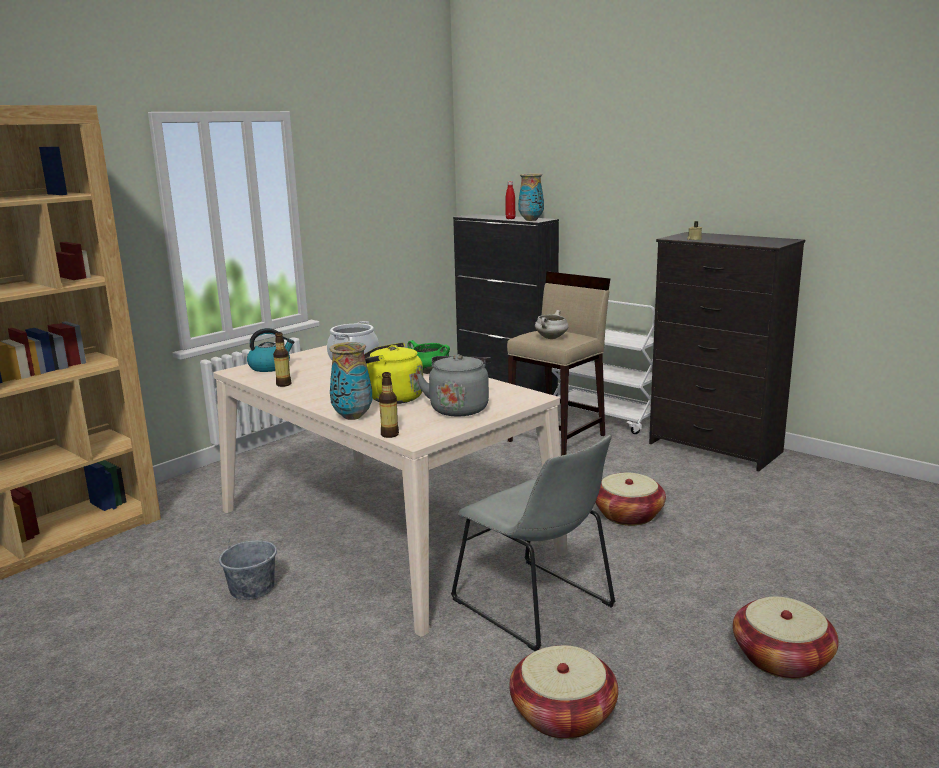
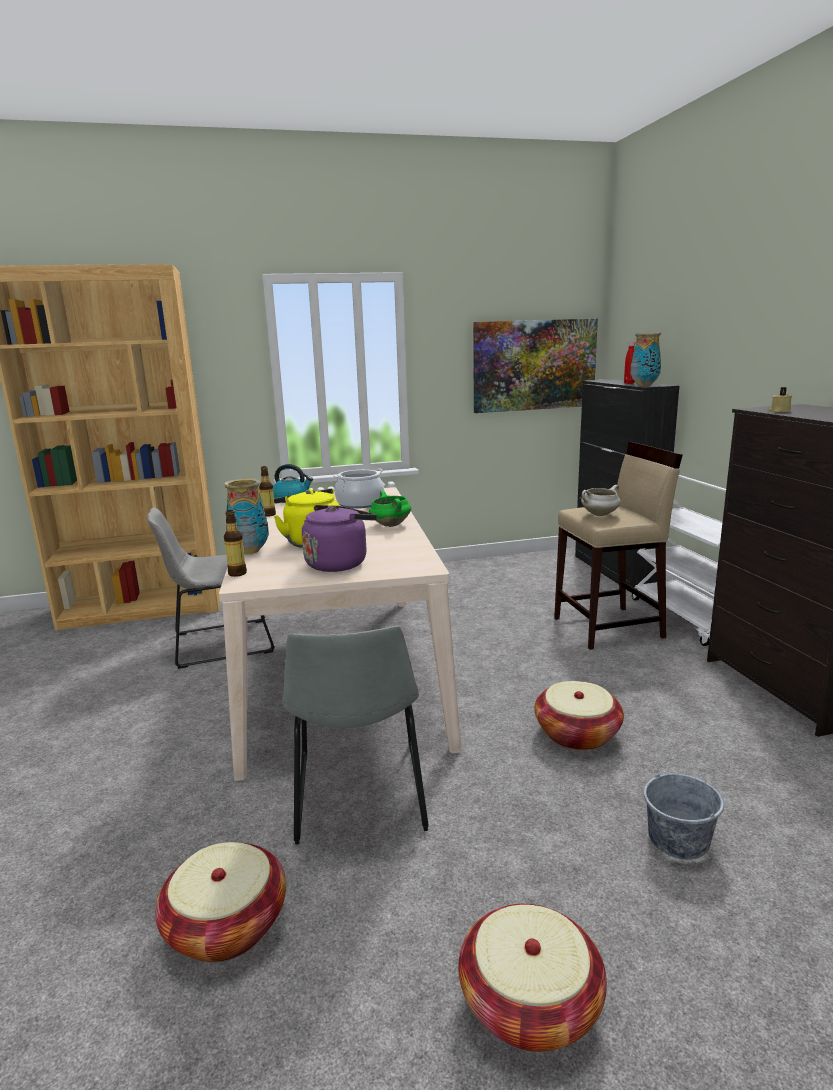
camera: 35 degrees right, 0 degrees up
(215, 546) = (218, 644): none -> grey chair
(252, 588) = (192, 686): grey bucket -> grey bucket (678, 839)
(405, 203) = (534, 365): none -> picture
(459, 408) = (339, 563): grey kettle -> purple kettle

